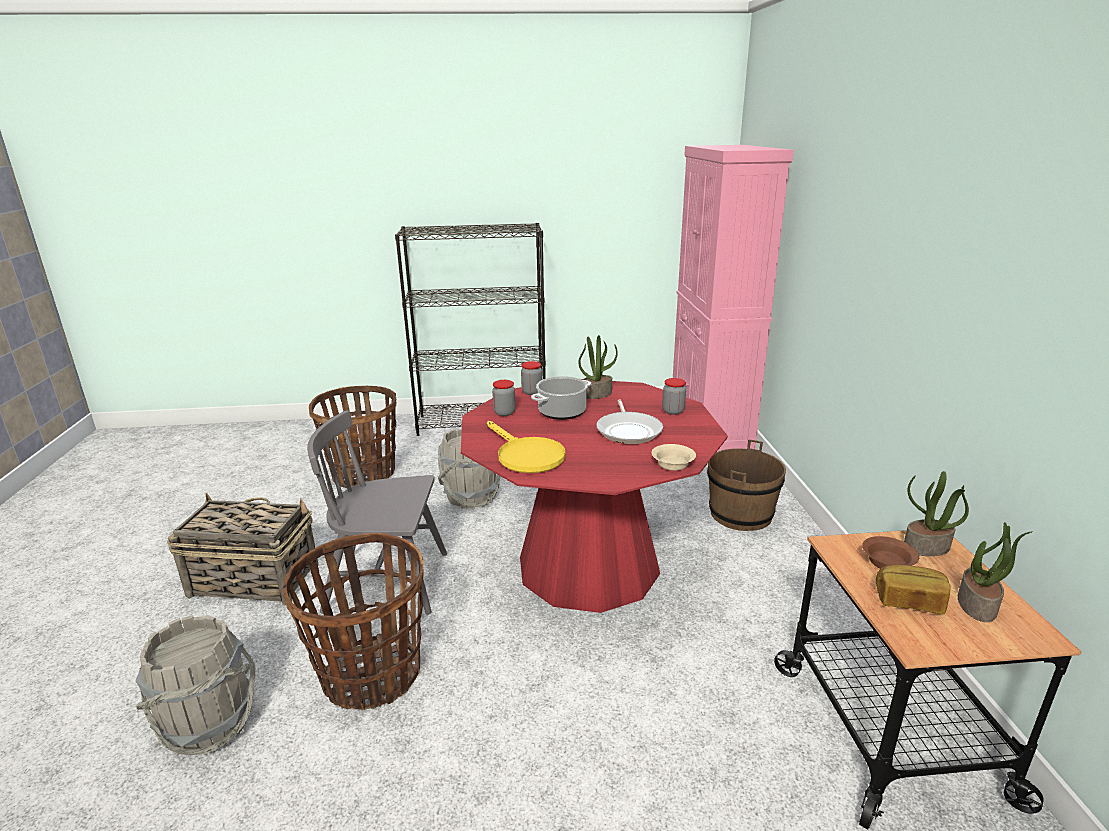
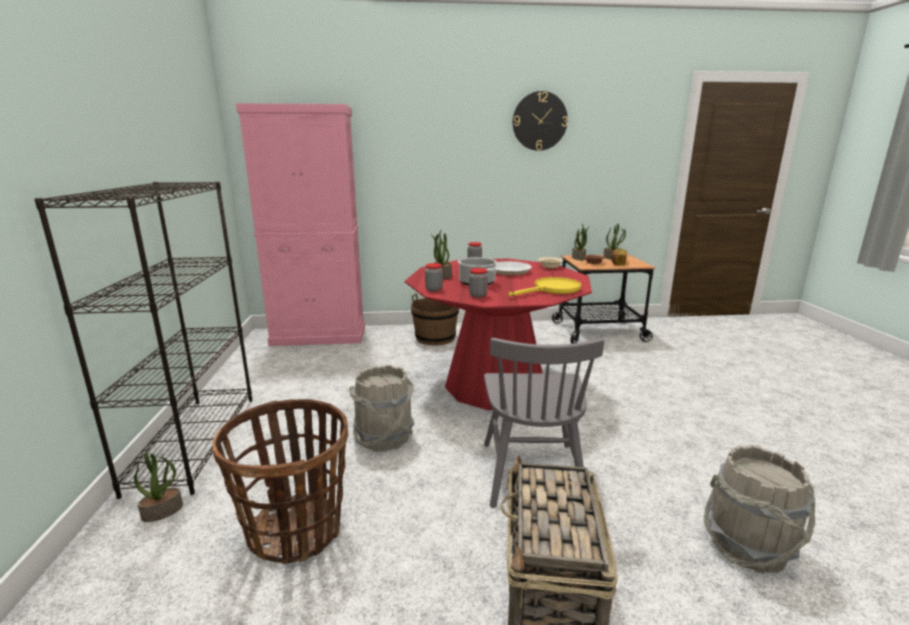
camera: 90 degrees left, 5 degrees down
(371, 675) = (644, 466): basket -> none
(403, 431) = (163, 511): none -> potted plant
(996, 198) = (539, 121): none -> wall clock

